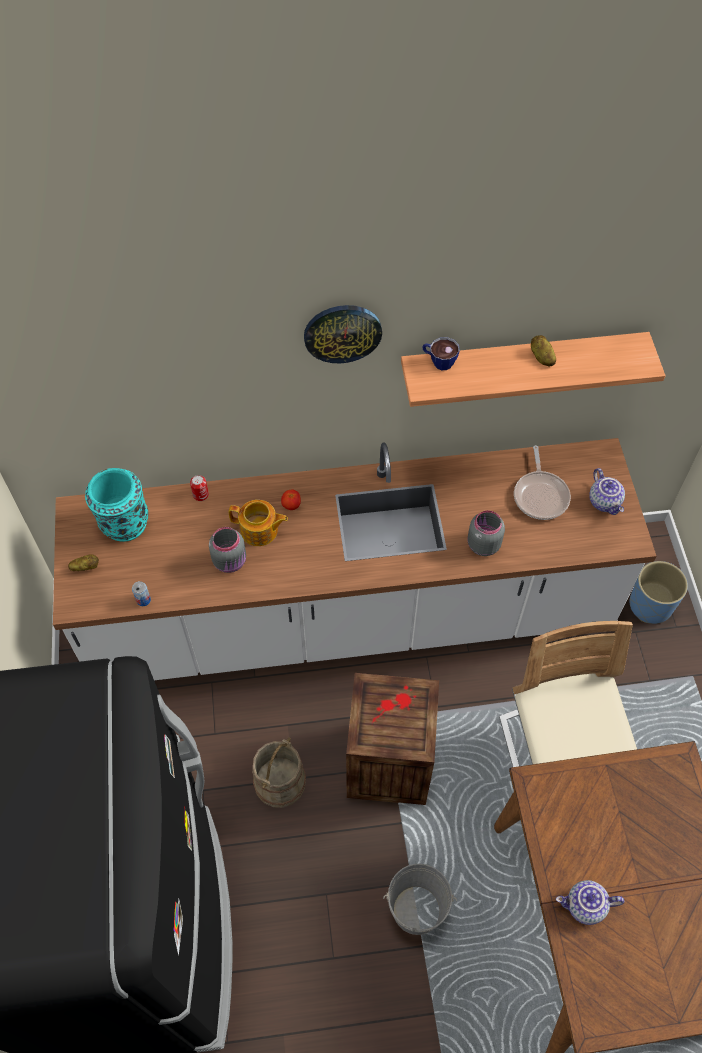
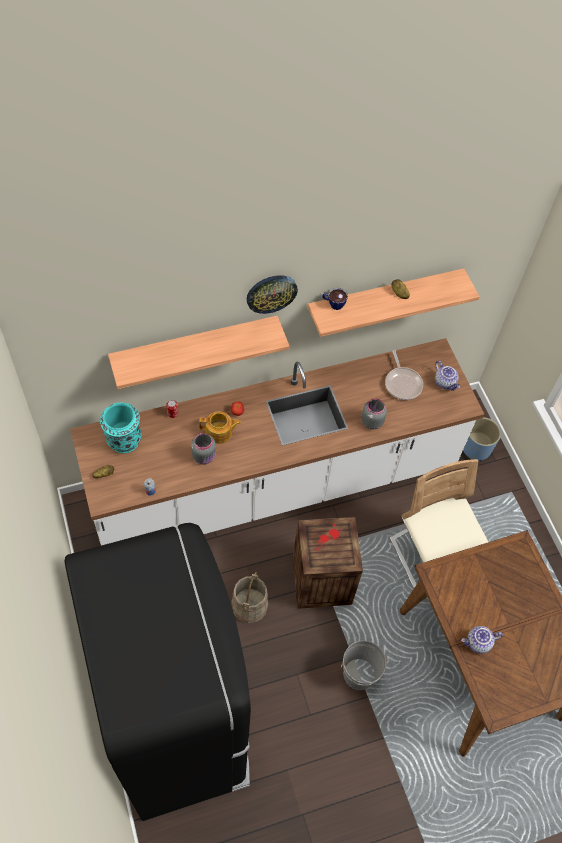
camera: 15 degrees left, 0 degrees up
(230, 400) = (195, 346): none -> shelf

